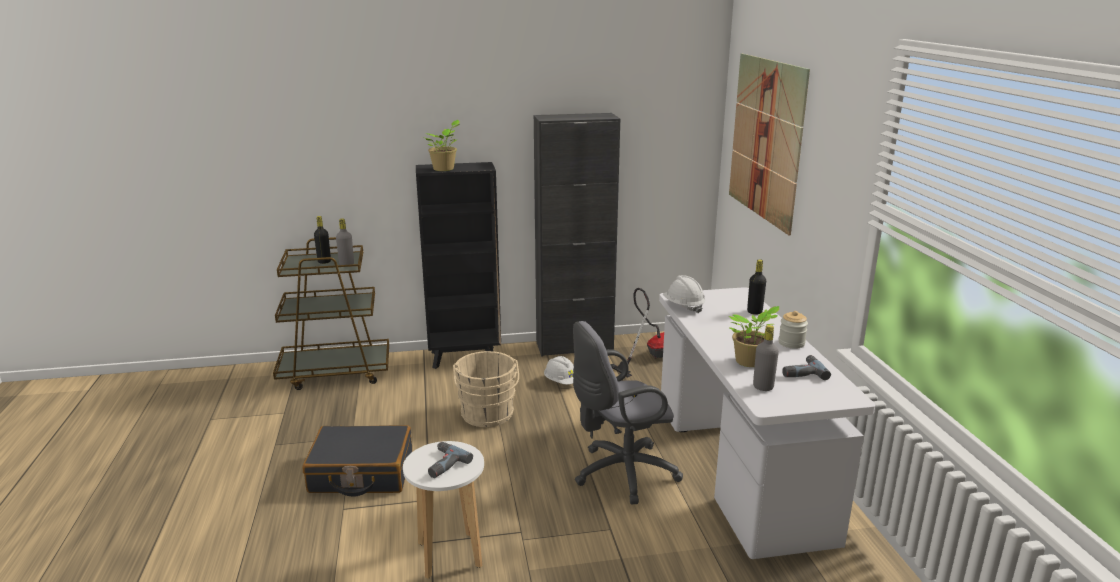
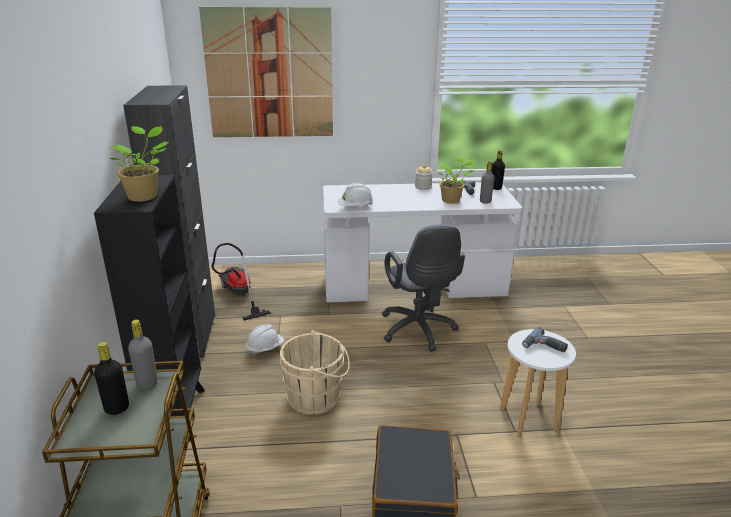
camera: 85 degrees left, 5 degrees up
(754, 311) = (370, 189): black bottle -> black bottle (495, 188)

